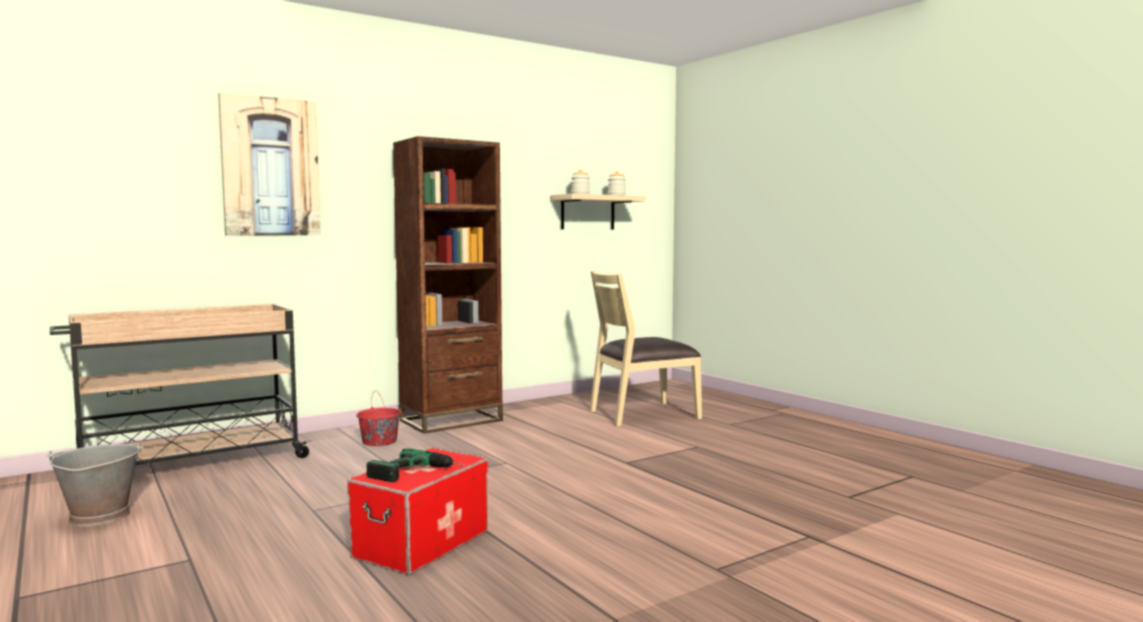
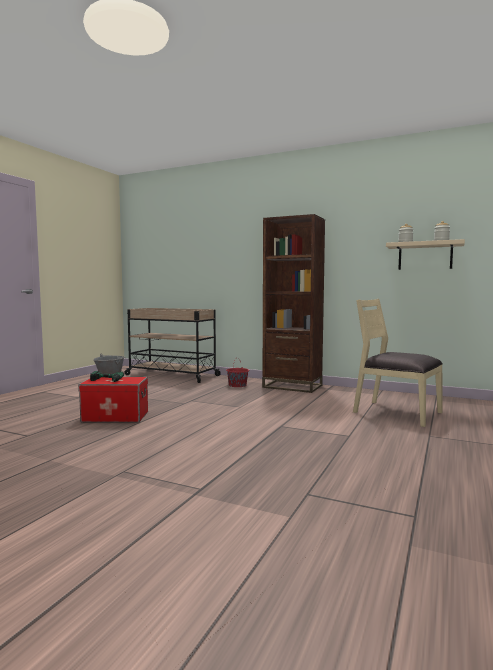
camera: 60 degrees right, 0 degrees up
(270, 167) = (221, 243): picture -> none

